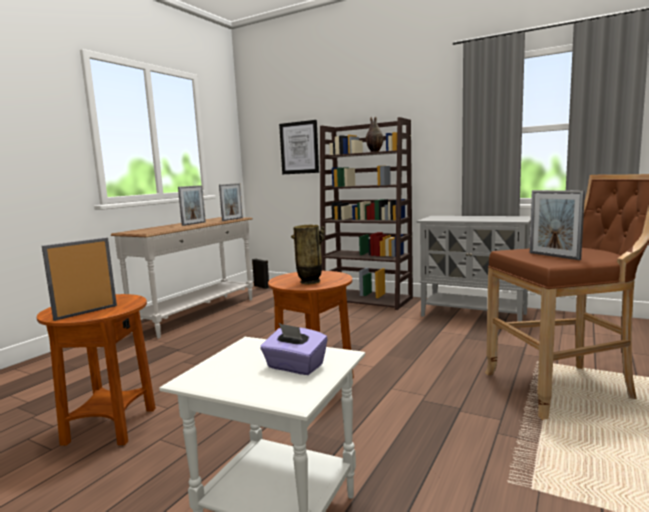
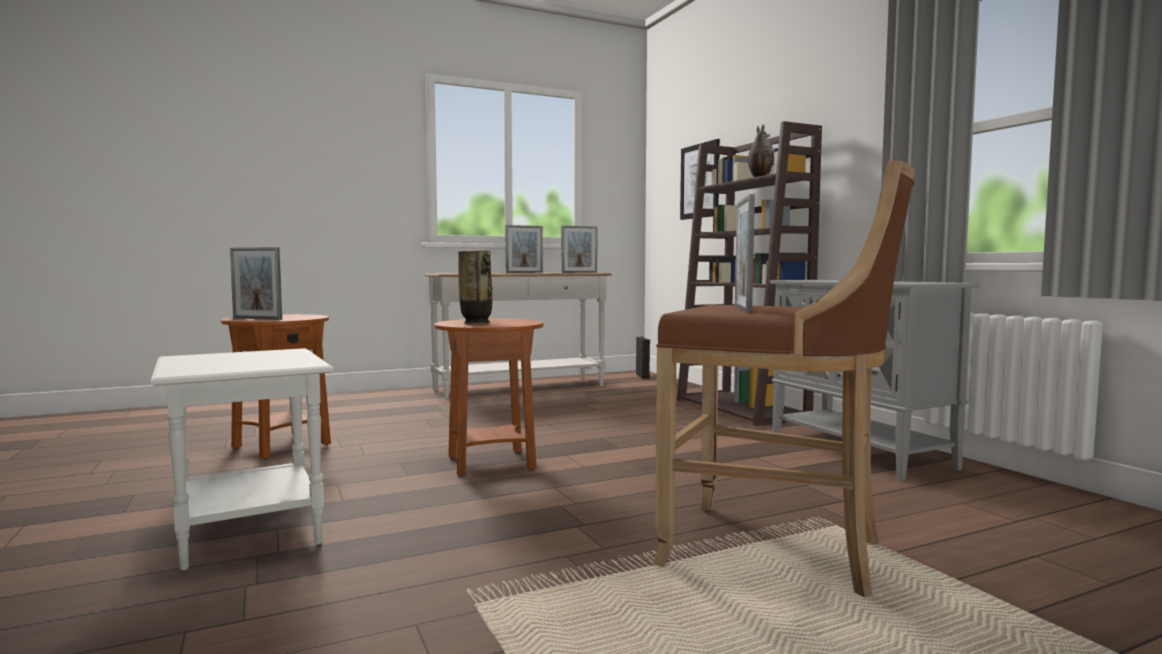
camera: 35 degrees right, 5 degrees down
(86, 312) = (257, 318): picture frame -> picture frame turned 150 degrees counterclockwise
(295, 367) = (251, 362): purple tissue box -> none

